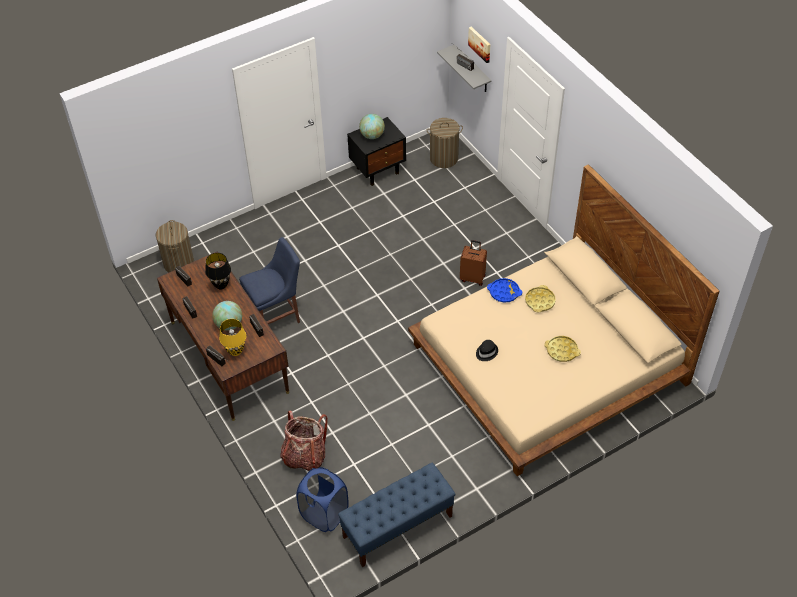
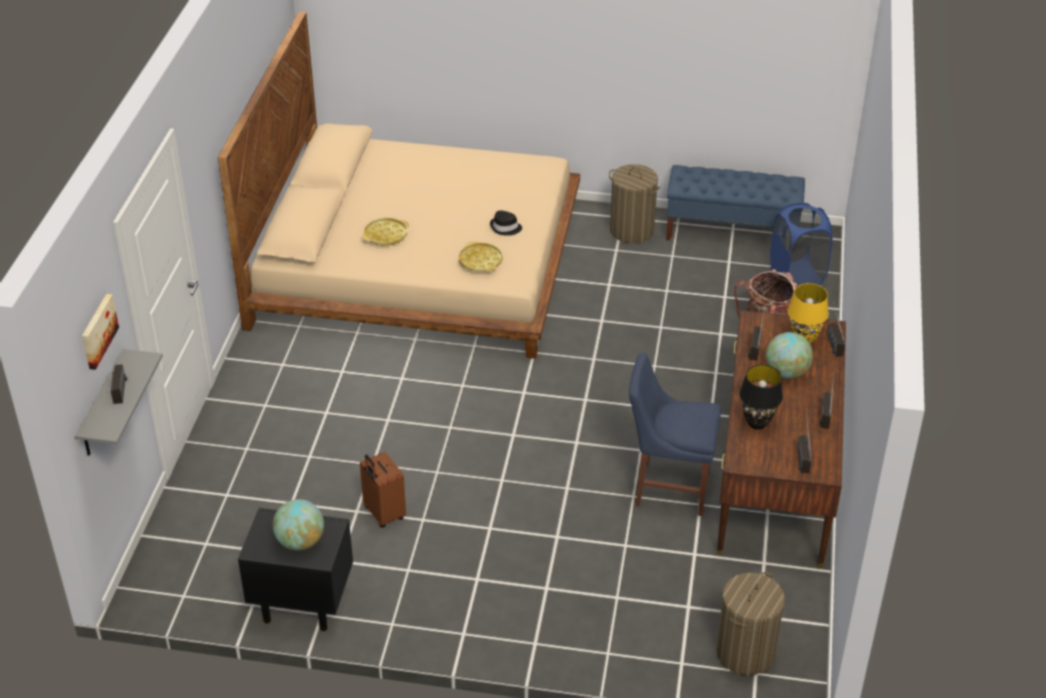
camera: 140 degrees left, 10 degrees down
(444, 158) = (190, 556): laundry basket -> laundry basket (631, 230)
(473, 278) = (377, 382): brown suitcase -> brown suitcase (383, 514)
(504, 292) = (409, 264): blue tray -> none
(562, 350) = (430, 188): yellow tray -> yellow tray (480, 261)

